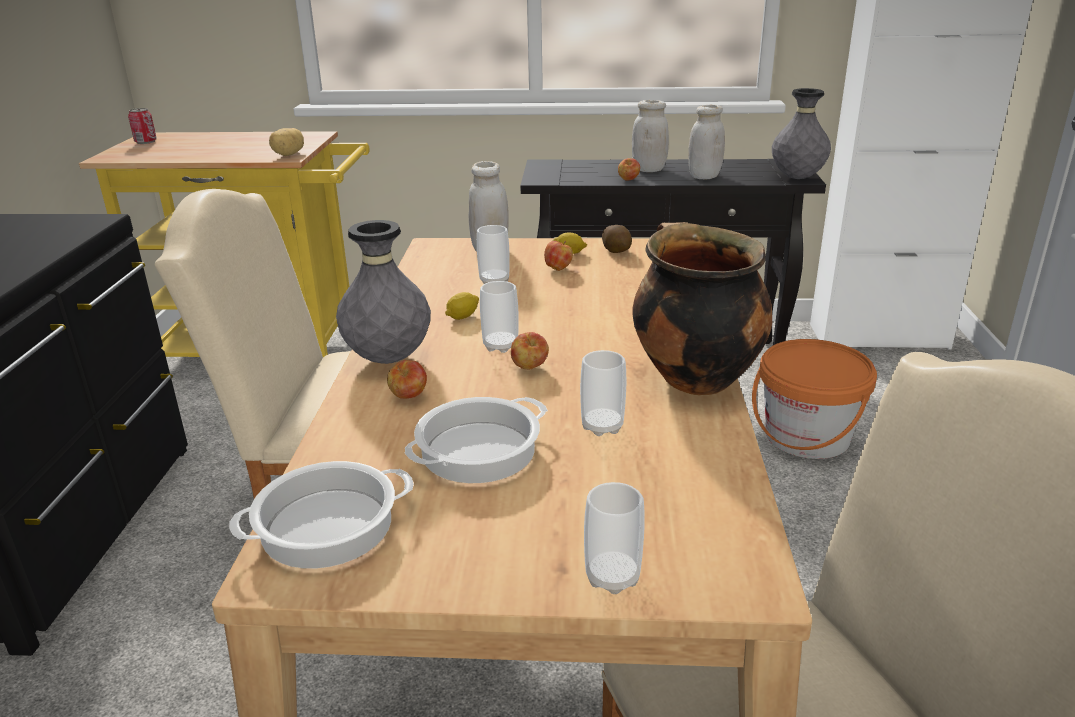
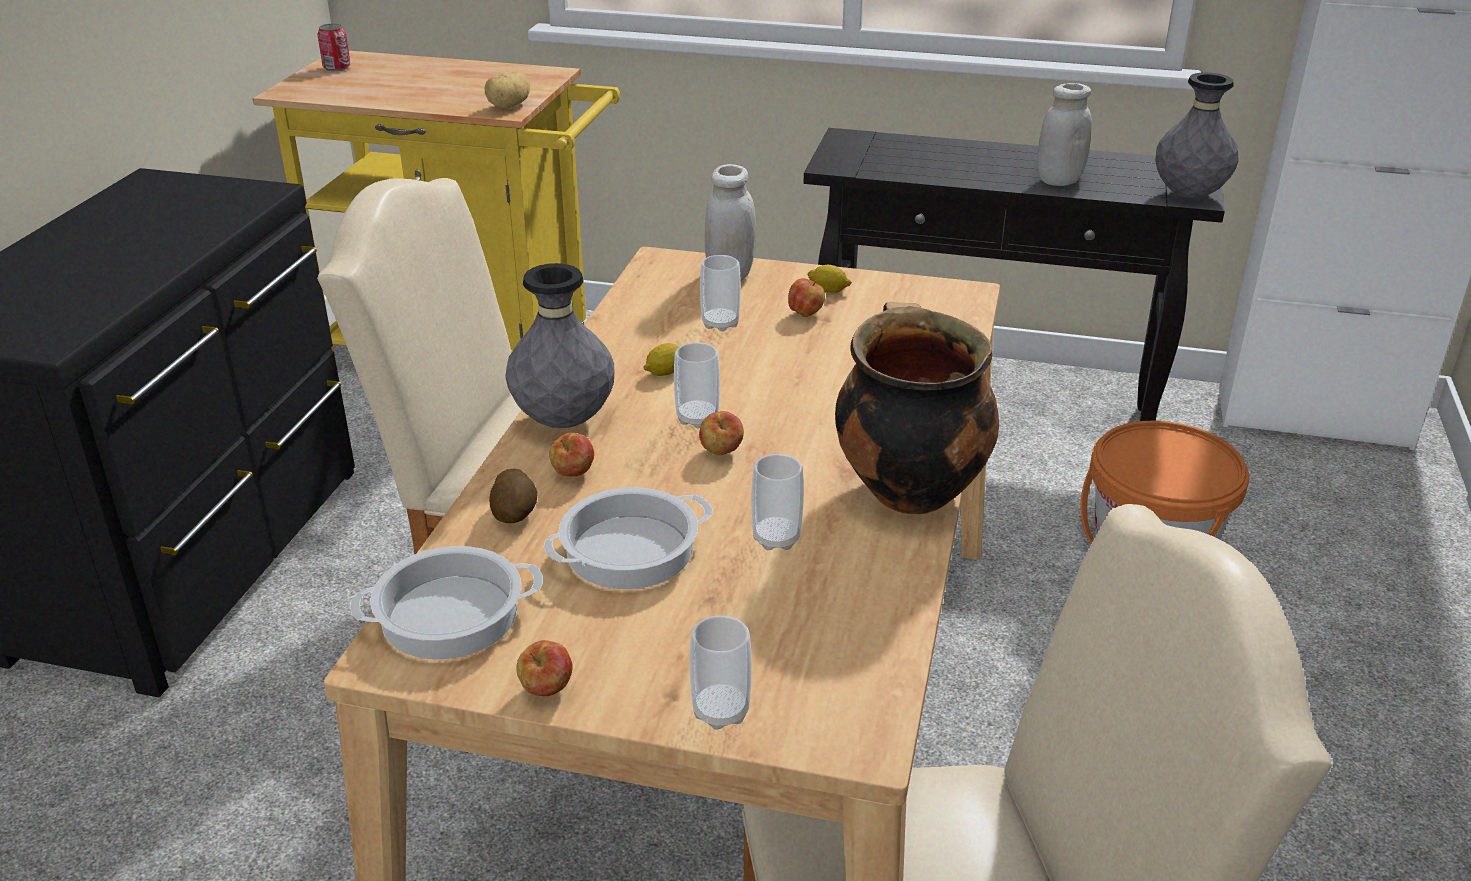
camera: 10 degrees right, 5 degrees up
(617, 251) = (890, 294): potato -> potato (515, 514)
(628, 180) = (951, 178): apple -> apple (547, 690)
(649, 169) = (987, 161): white jar -> none

